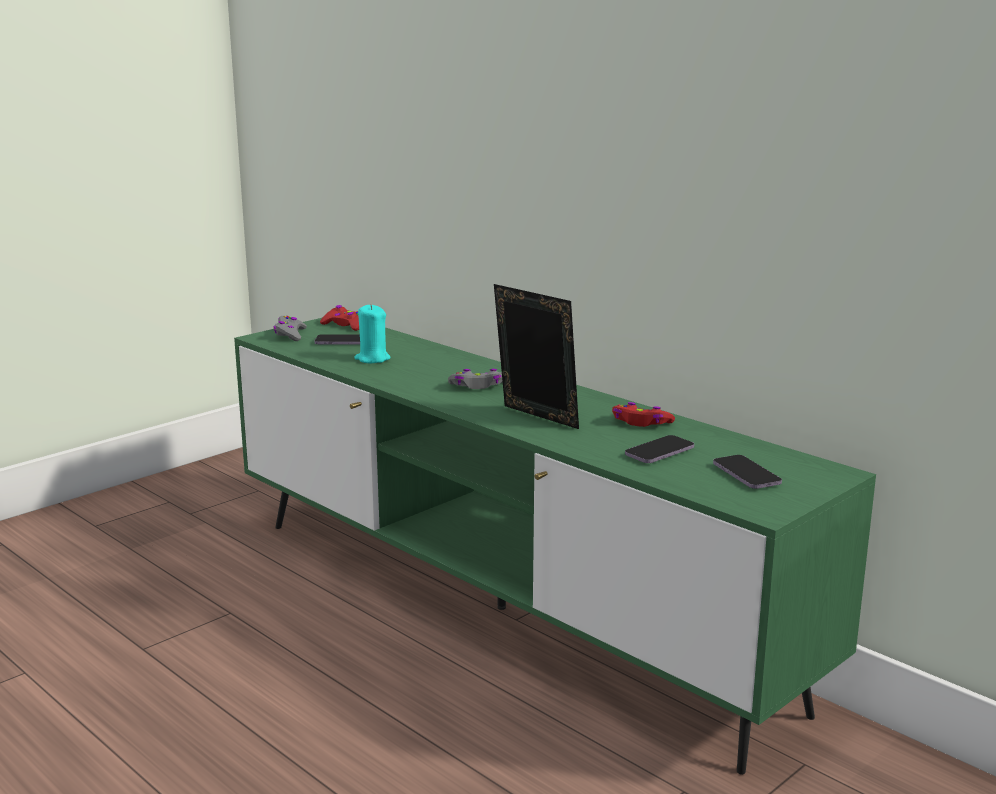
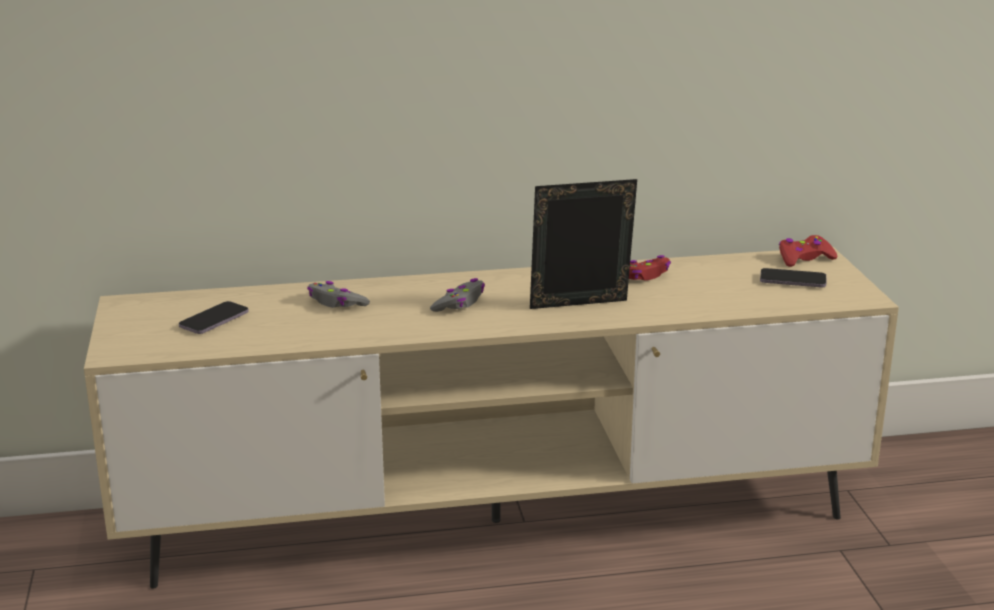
camera: 55 degrees left, 5 degrees up
(290, 335) = (135, 338): grey game controller -> grey game controller (336, 303)
(345, 325) = (154, 304): red game controller -> red game controller (804, 258)
(372, 359) = (299, 322): turquoise candle -> none
(500, 608) = (496, 521): green tv stand -> beige tv stand
(659, 452) = (714, 291): phone -> none

